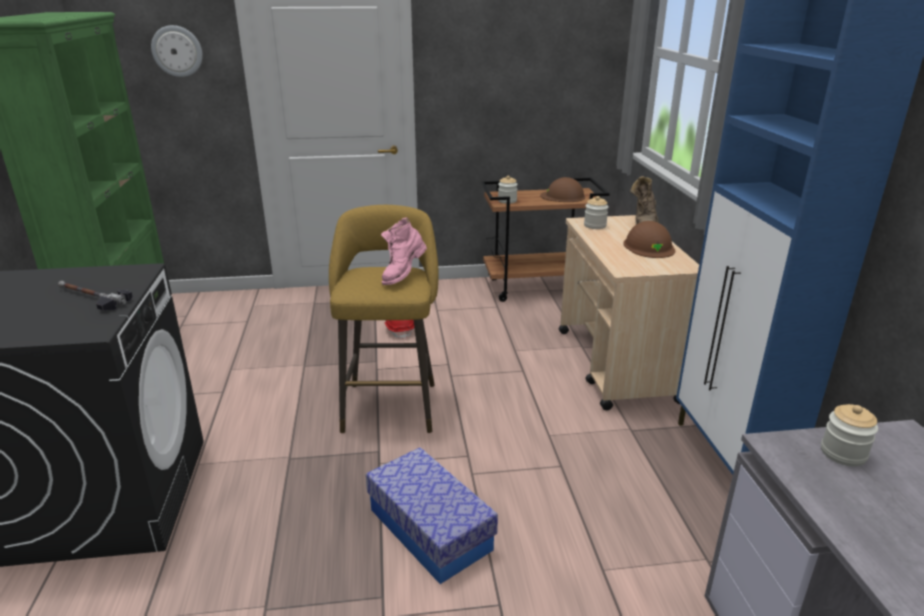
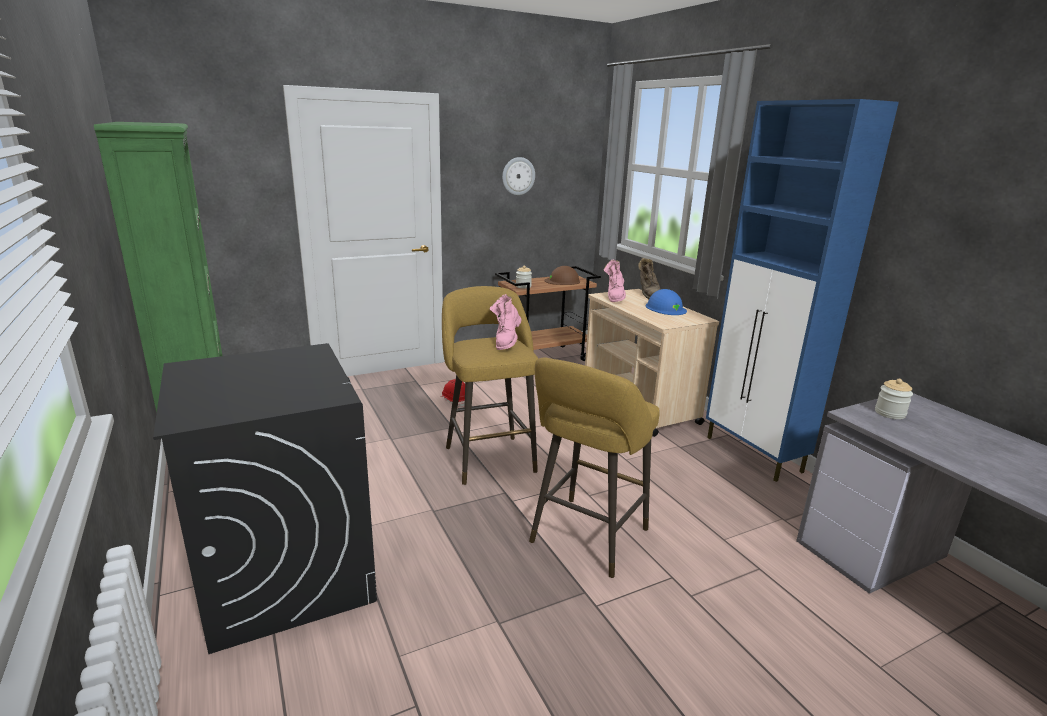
camera: 20 degrees left, 5 degrees down
(91, 298) = (298, 373): hammer -> none
(177, 51) = (229, 162): wall clock -> wall clock (518, 176)
(429, 529) = (586, 539): storage box -> yellow stool
(595, 225) = (614, 297): jar -> pink boot
(649, 246) = (665, 308): brown hard hat -> blue hard hat

